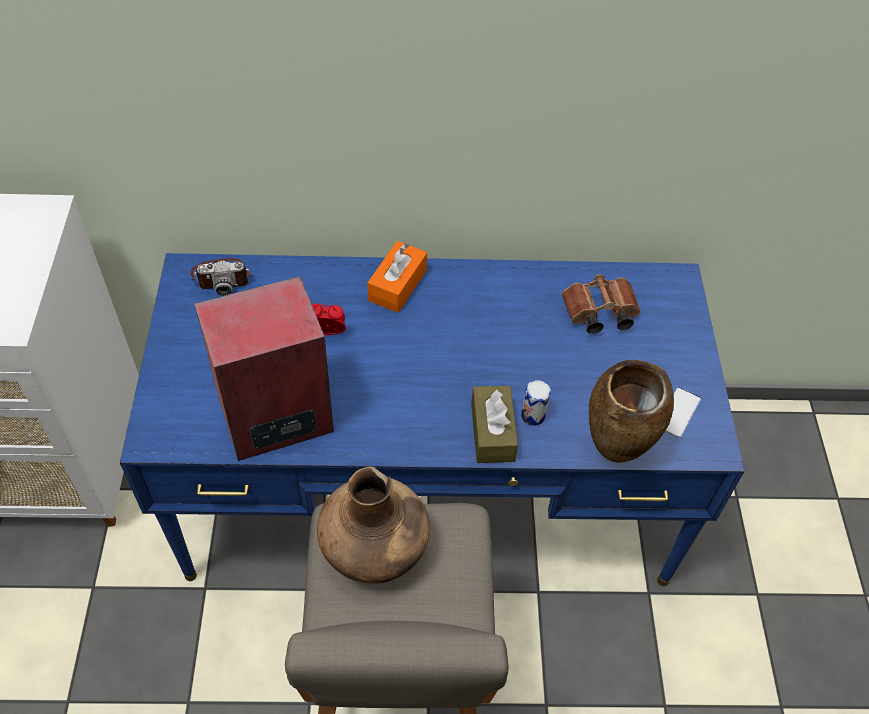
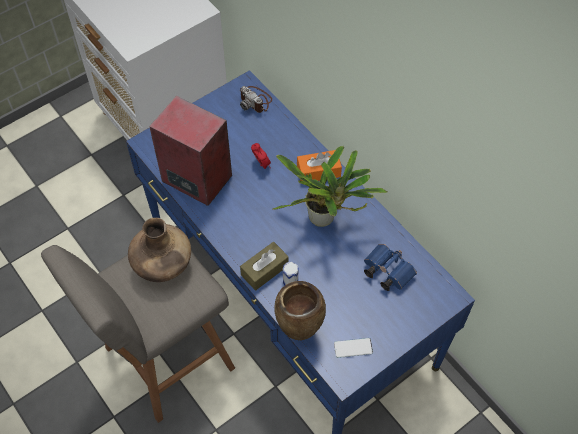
camera: 55 degrees right, 5 degrees up
(473, 324) = (325, 219): none -> potted plant
(597, 314) = (386, 271): brown binoculars -> blue binoculars

